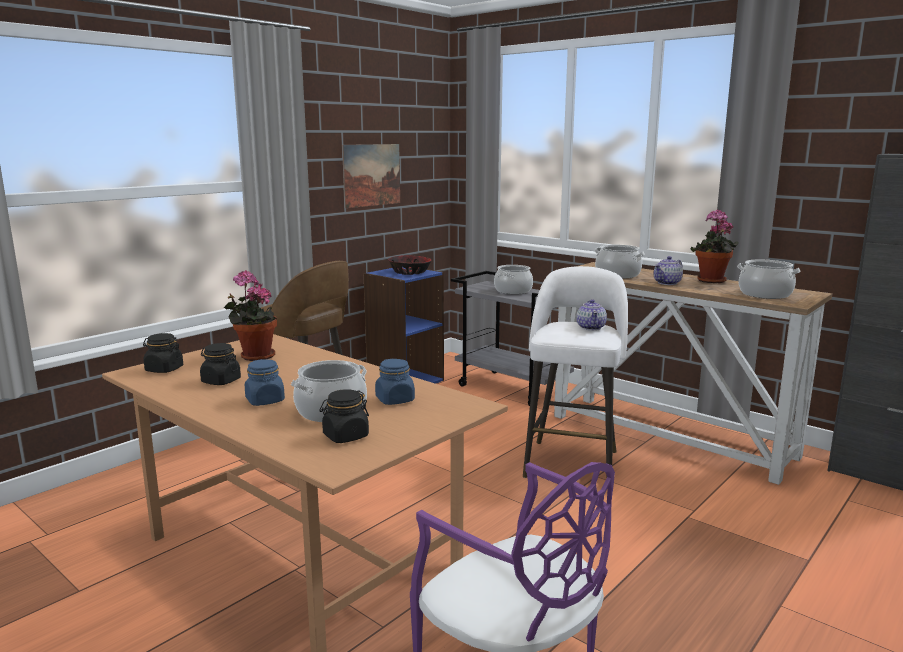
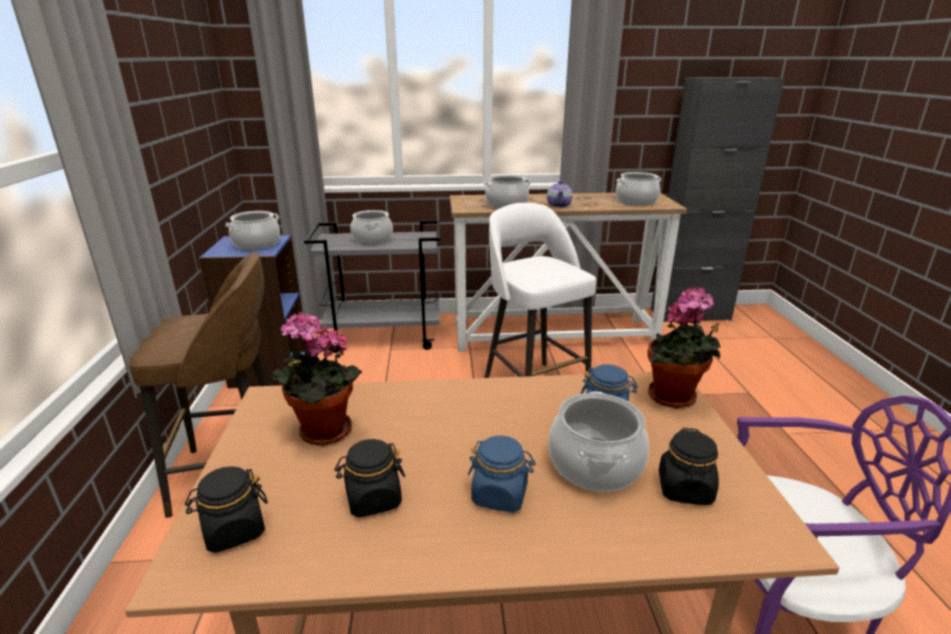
camera: 45 degrees left, 10 degrees up
(372, 175) = (173, 123): picture -> none
(410, 272) = (256, 244): bowl -> cooking pot
(591, 327) = (546, 262): teapot -> none
(711, 281) = (577, 197): potted plant -> potted plant (674, 399)

